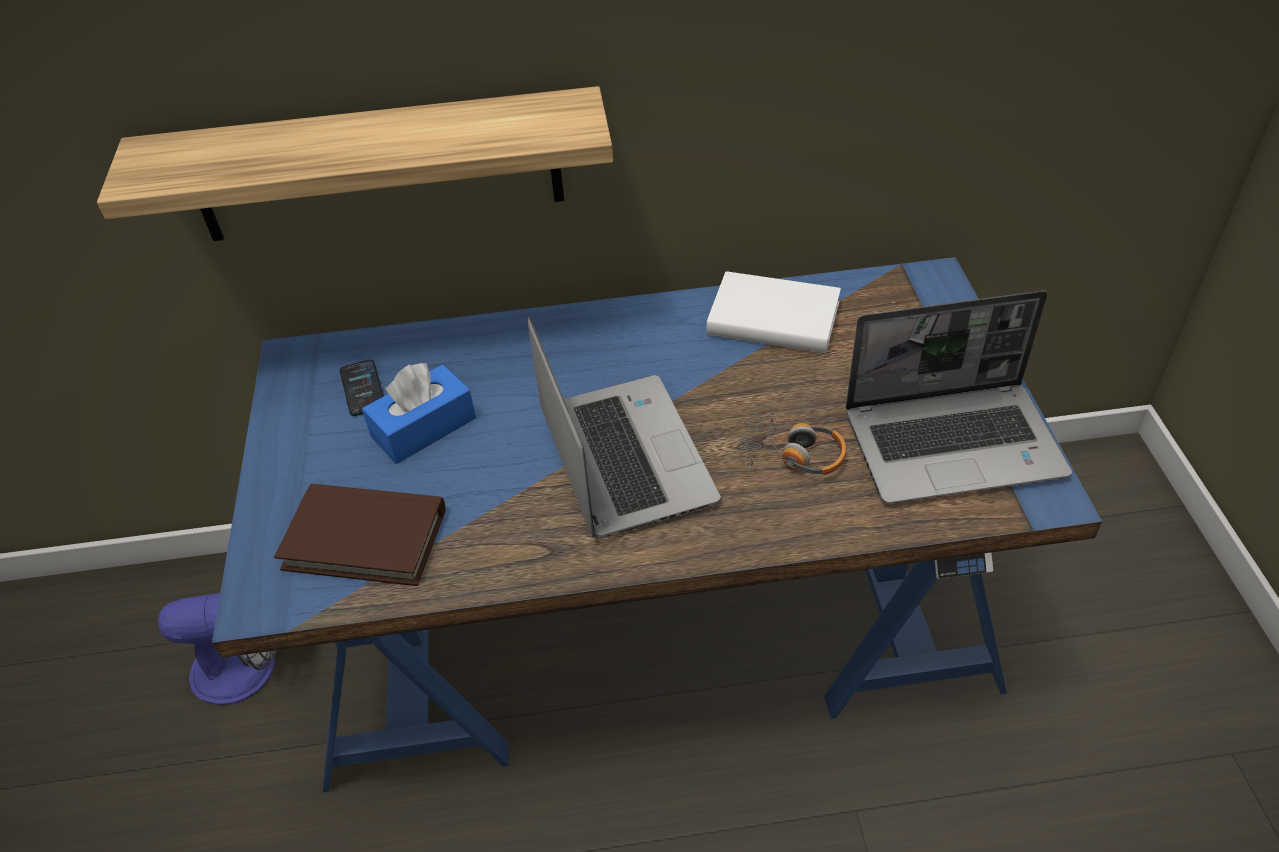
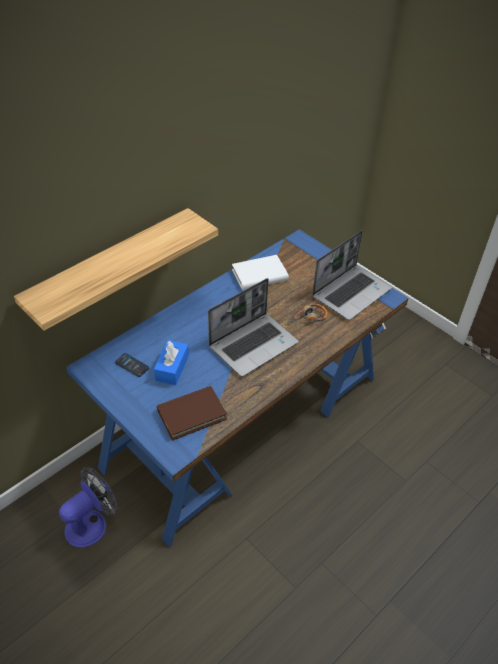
camera: 40 degrees left, 0 degrees up
(622, 456) = (253, 344): laptop -> laptop turned 105 degrees clockwise

